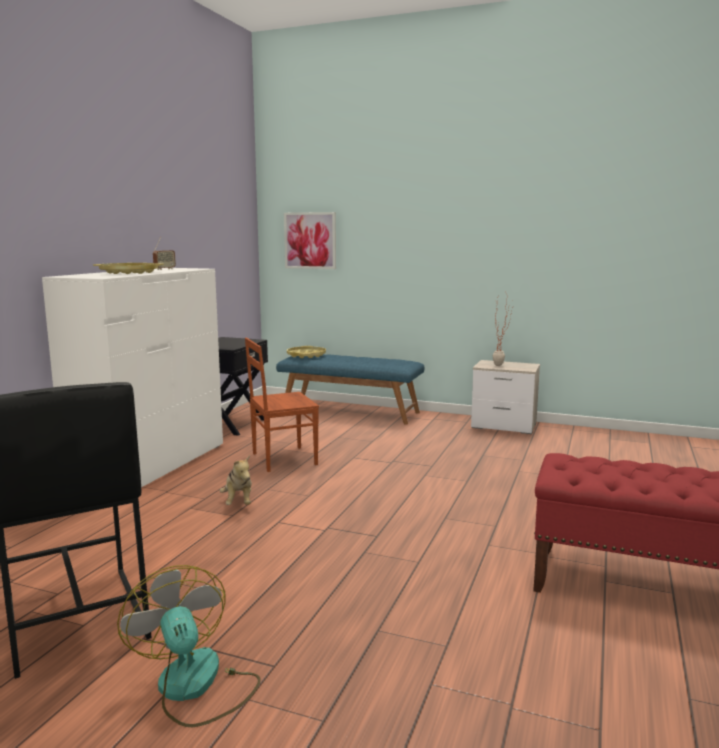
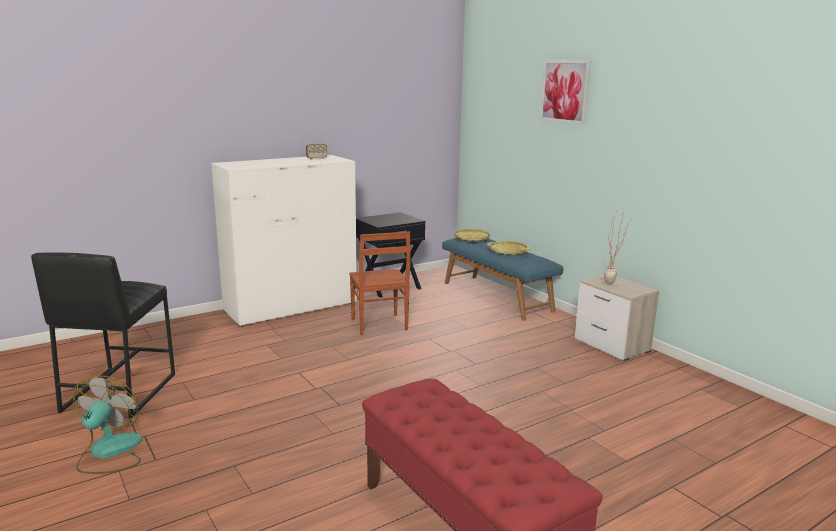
camera: 35 degrees right, 5 degrees up
(129, 273) = (274, 162): yellow tray -> yellow tray (508, 251)
(238, 502) = (299, 350): plush toy -> none
(283, 459) = (378, 325): brown chair -> brown chair turned 120 degrees counterclockwise
(310, 240) = (493, 133): picture -> picture (565, 91)

